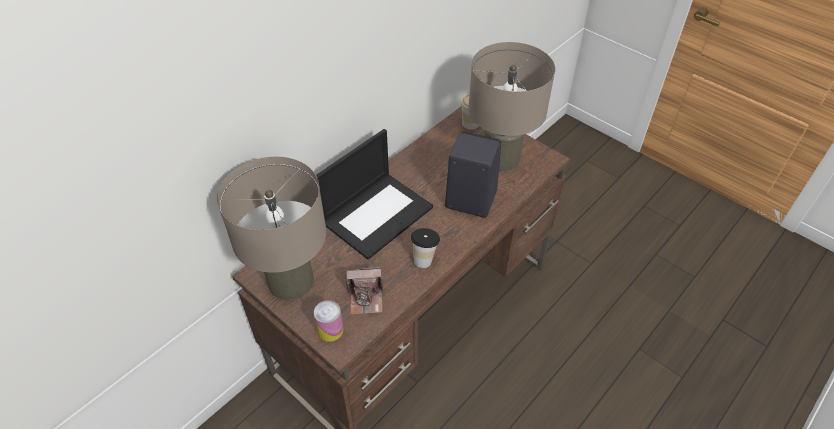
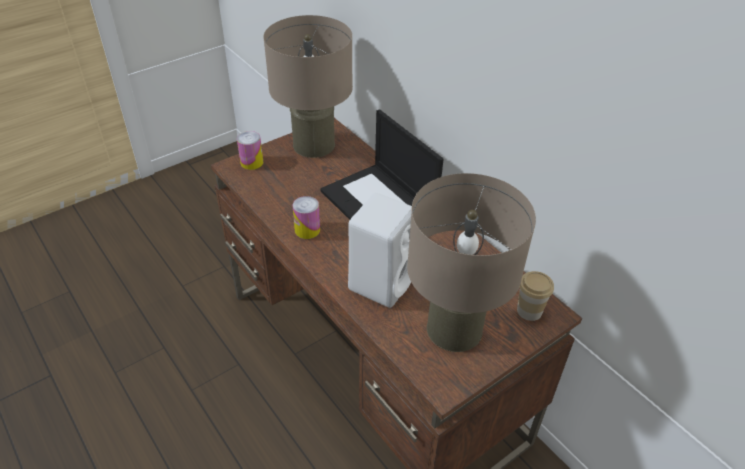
camera: 100 degrees right, 5 degrees down
(366, 298) = (275, 185): camera -> none
(424, 258) = (307, 230): cup -> can
(468, 200) = (382, 280): black speaker -> white speaker

